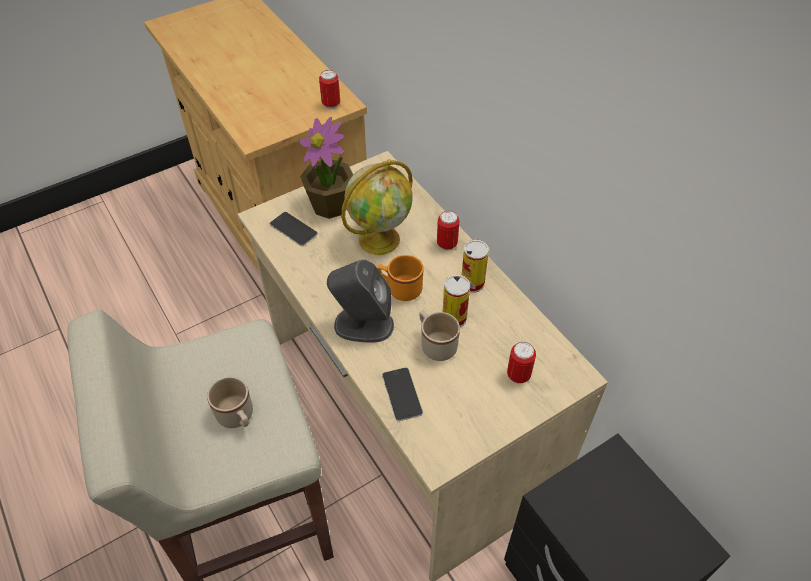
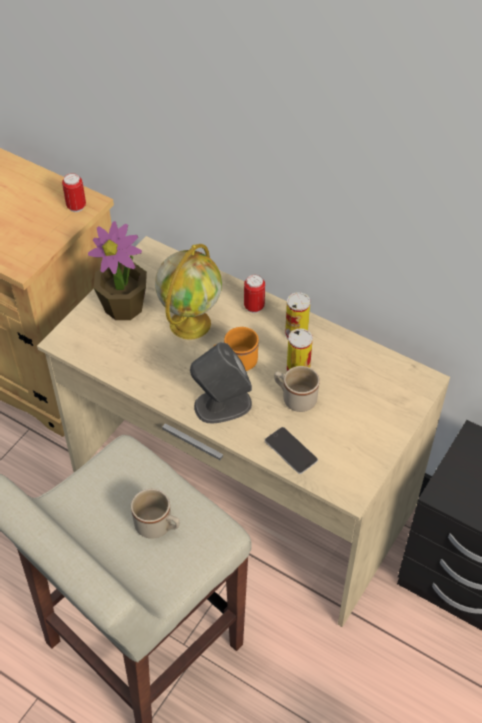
camera: 25 degrees left, 0 degrees up
(293, 229) = (102, 341): phone -> none
(518, 375) = (377, 398): can -> none

